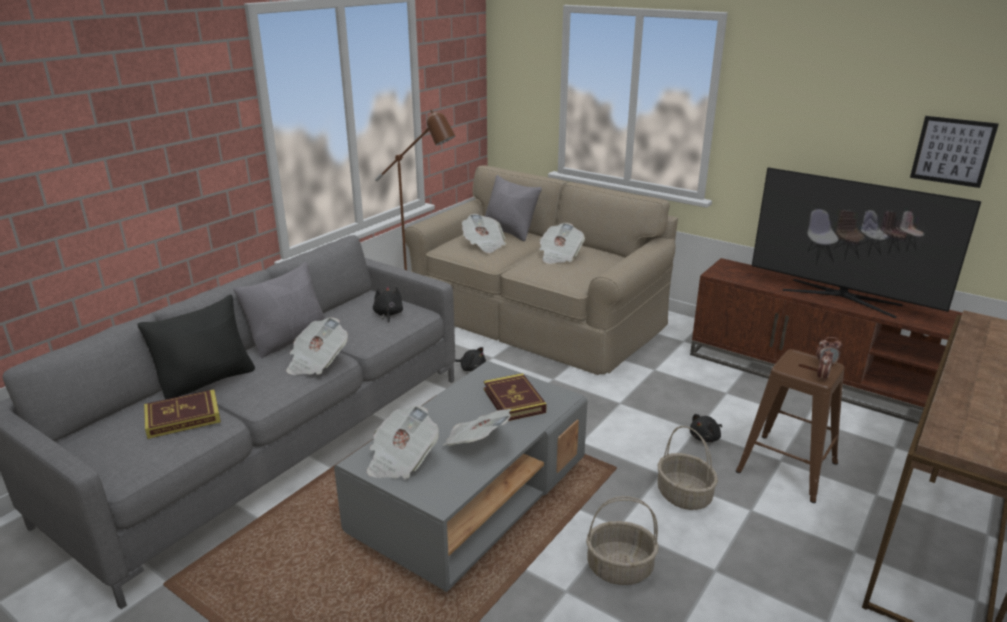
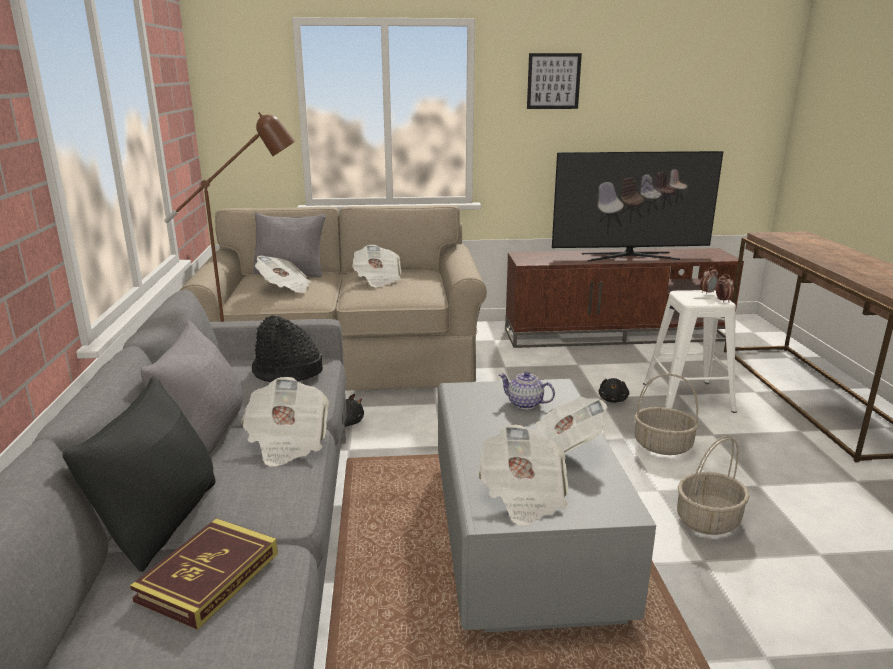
camera: 40 degrees left, 5 degrees down
(388, 314) = (286, 372): black plush toy -> black hat
(514, 401) = (525, 404): book -> teapot
(788, 467) = (688, 396): brown stool -> white stool
(952, 151) = (670, 123): picture -> picture (553, 81)

